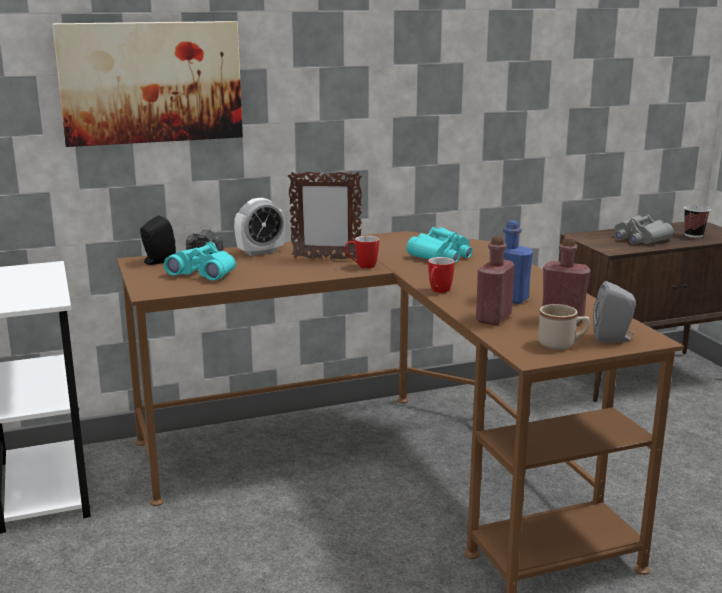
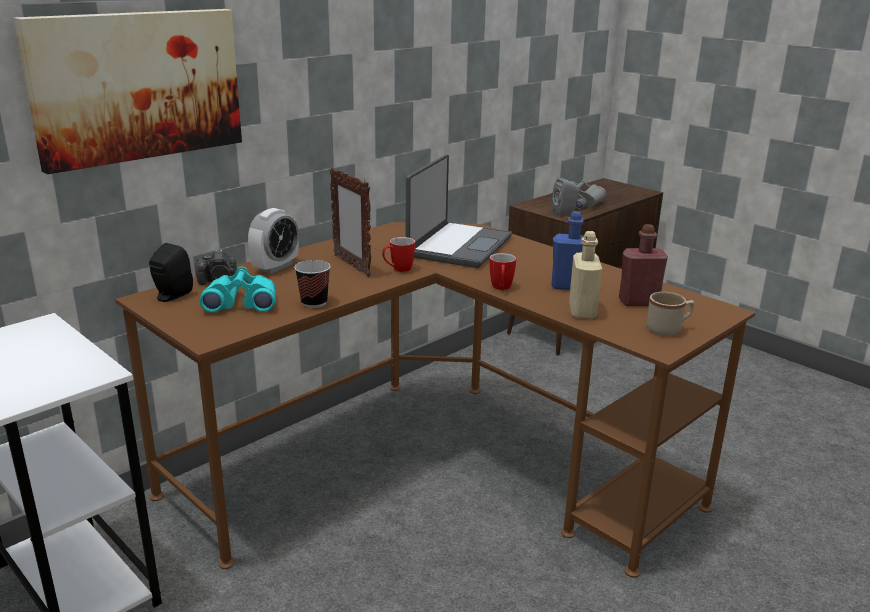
camera: 25 degrees left, 5 degrees up
(326, 258) = (352, 265): picture frame -> picture frame turned 75 degrees clockwise
(441, 255) = (458, 246): turquoise binoculars -> laptop
(493, 318) = (582, 311): red bottle -> beige bottle
(613, 339) = (699, 315): grey speaker -> grey speaker (565, 213)
(693, 235) = (614, 194): cup -> cup (314, 303)

